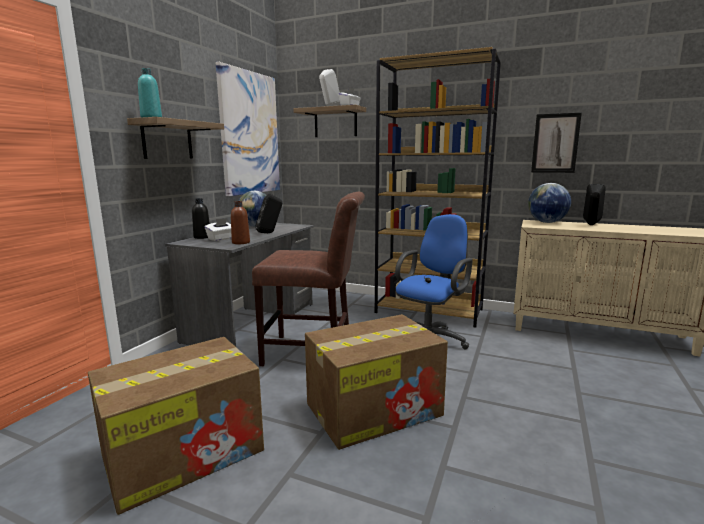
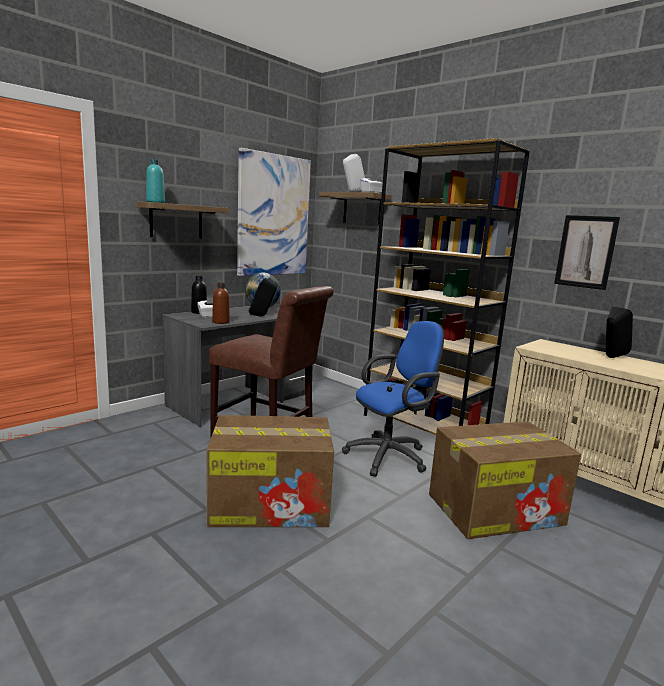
camera: 20 degrees right, 0 degrees up
(186, 451) = (96, 493): cardboard box -> cardboard box (496, 509)
(546, 222) = (561, 346): globe -> none

